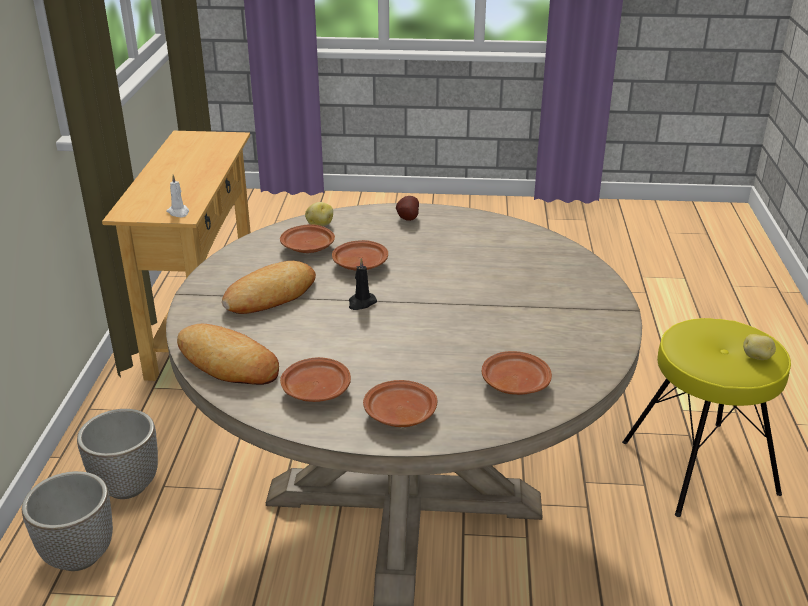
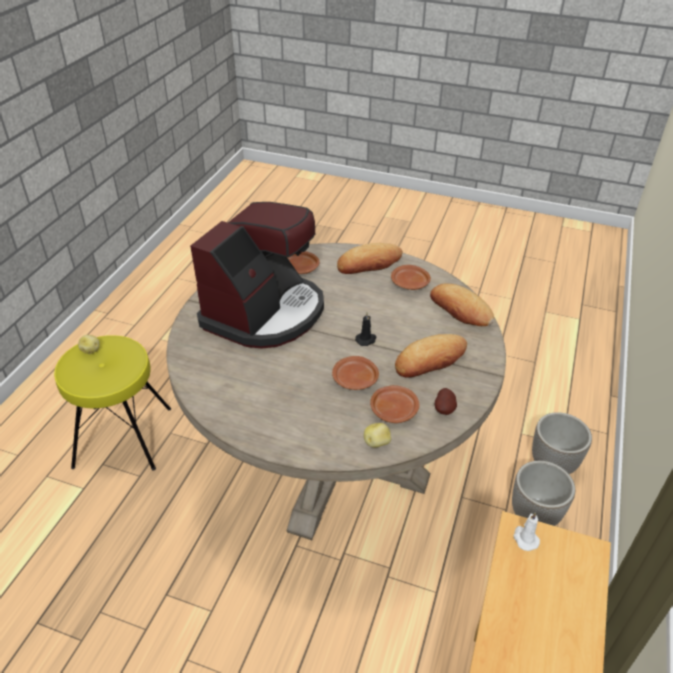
camera: 165 degrees left, 10 degrees up
(399, 414) = (369, 263): brown plate -> bread
(407, 218) = (291, 434): potato -> potato (445, 409)
(517, 311) = (265, 312): none -> coffee machine

